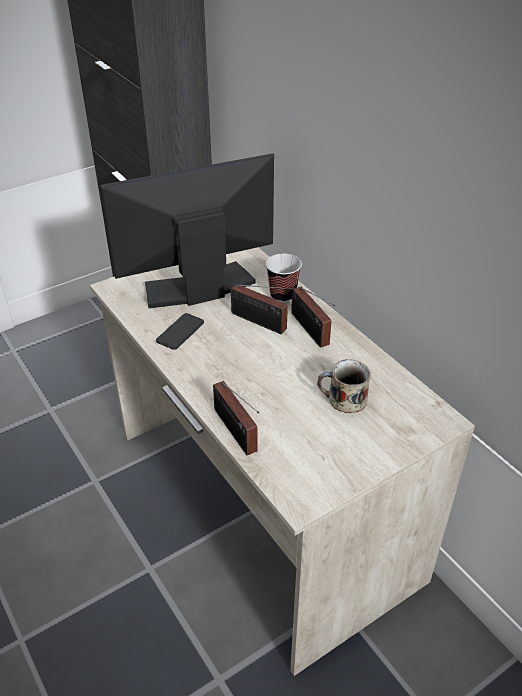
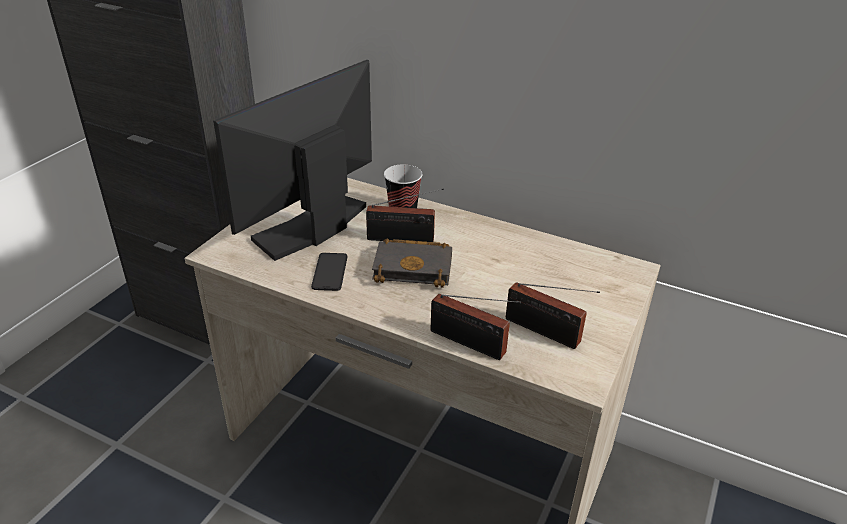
camera: 30 degrees left, 5 degrees down
(249, 350) = (415, 267): none -> black book
(311, 331) = (457, 233): radio -> radio (546, 333)
(344, 399) = (540, 280): mug -> none

